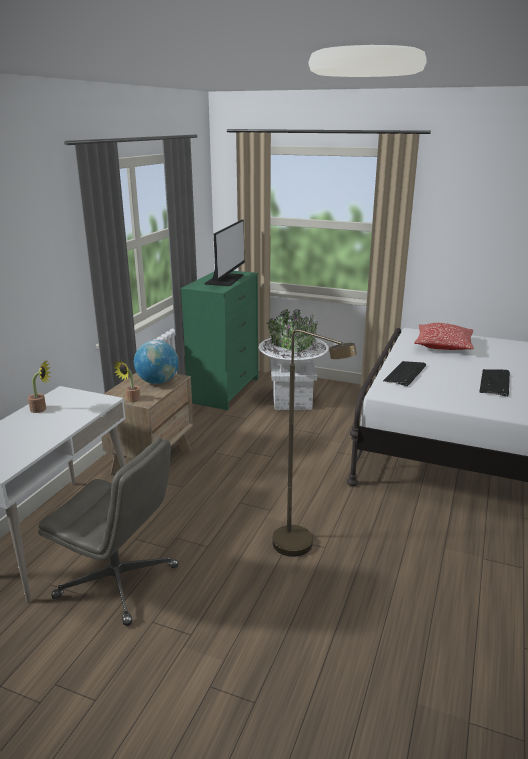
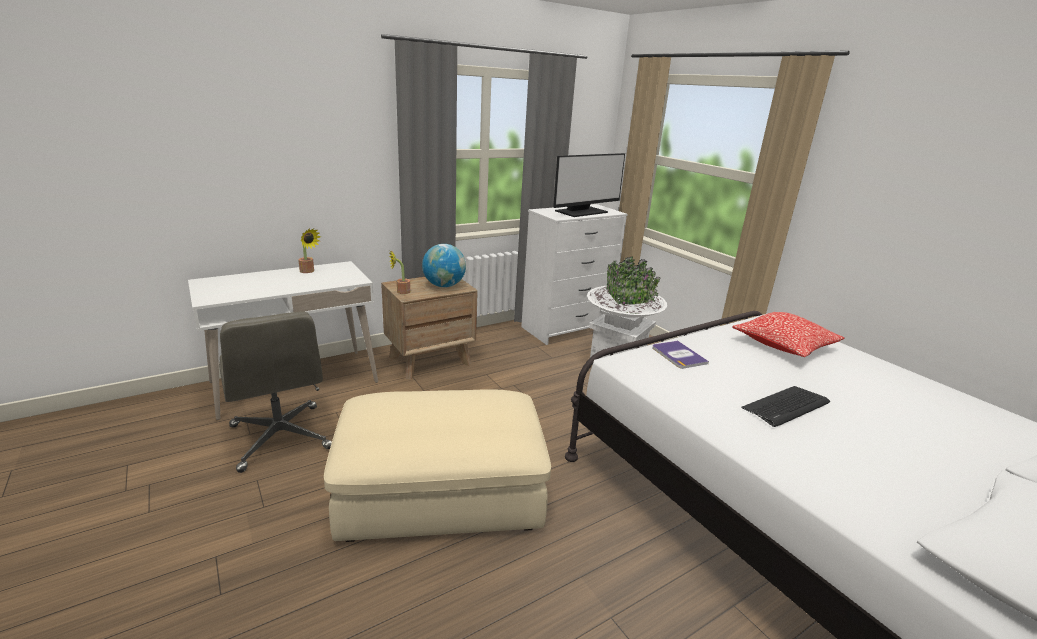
camera: 35 degrees right, 0 degrees up
(225, 391) = (566, 328): green dresser -> white dresser
(302, 547) = (442, 490): brown floor lamp -> beige ottoman
(405, 374) = (678, 355): keyboard -> book

